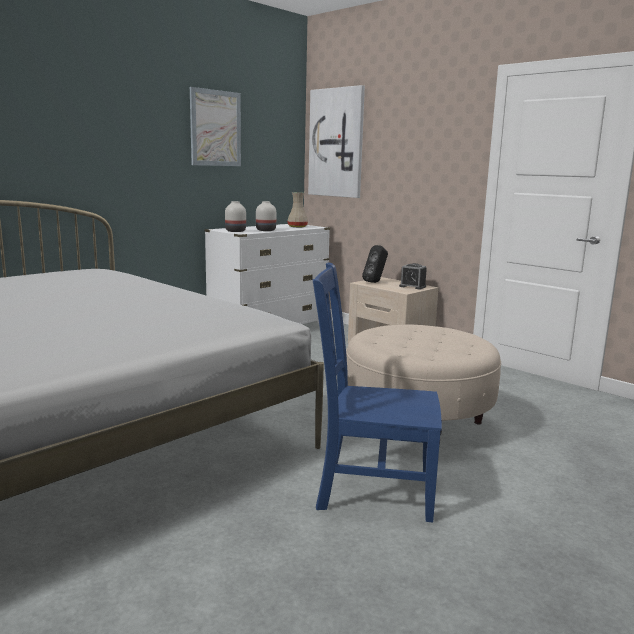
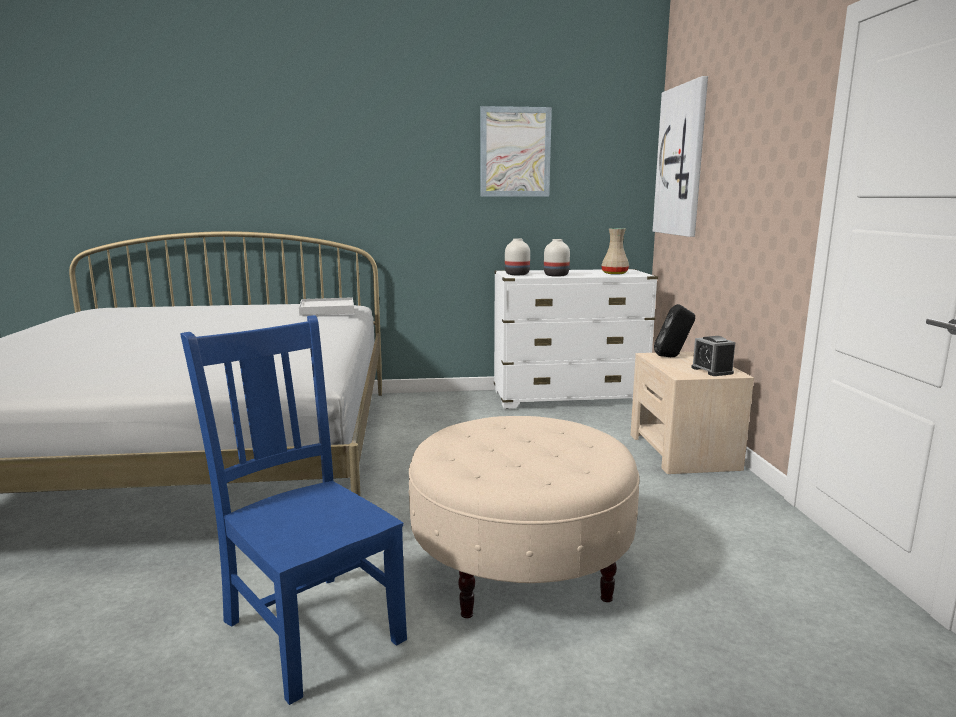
camera: 40 degrees right, 0 degrees up
(110, 273) = (327, 310): none -> white tray

